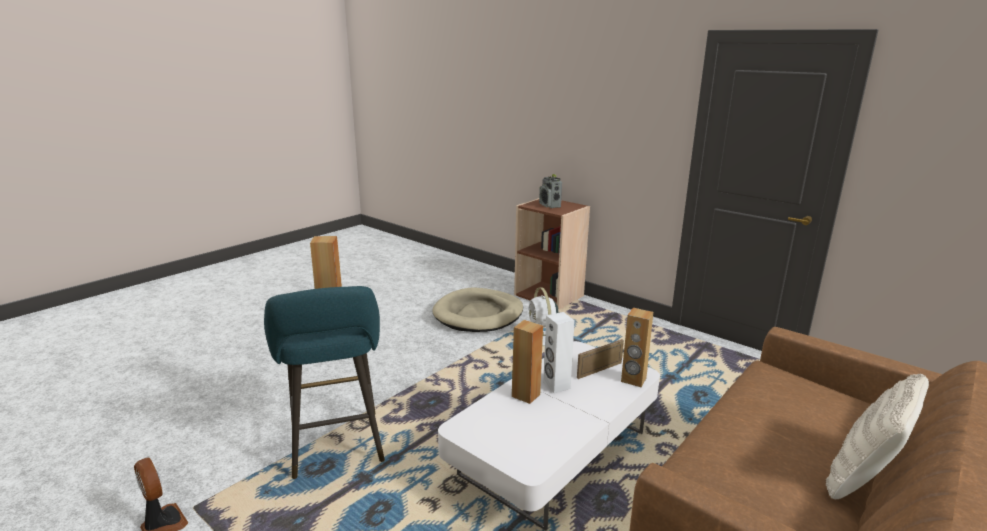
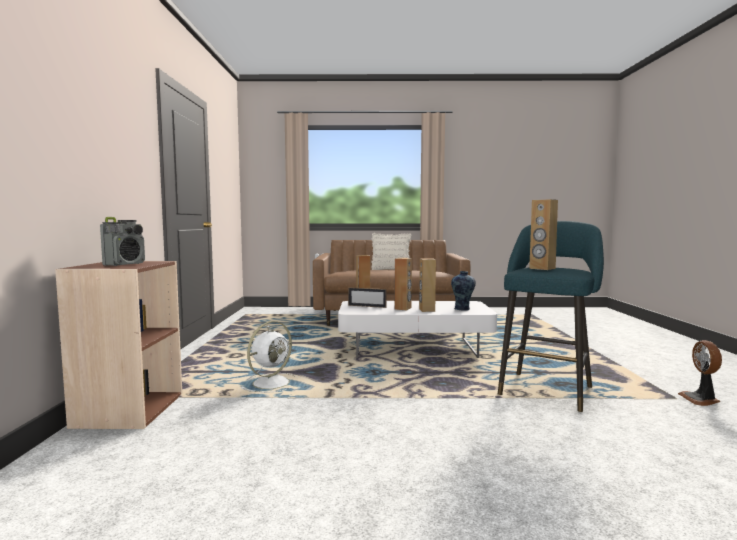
camera: 130 degrees left, 15 degrees down
(478, 314) = (243, 427): beige dog bed -> none
(496, 424) = (462, 309): none -> vase
(556, 385) = (403, 308): white speaker -> brown speaker

